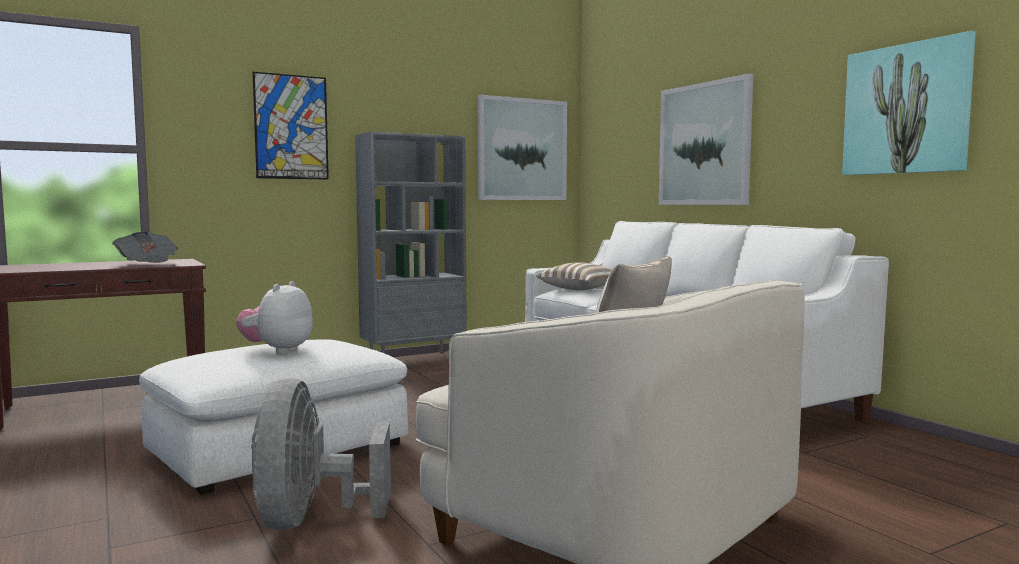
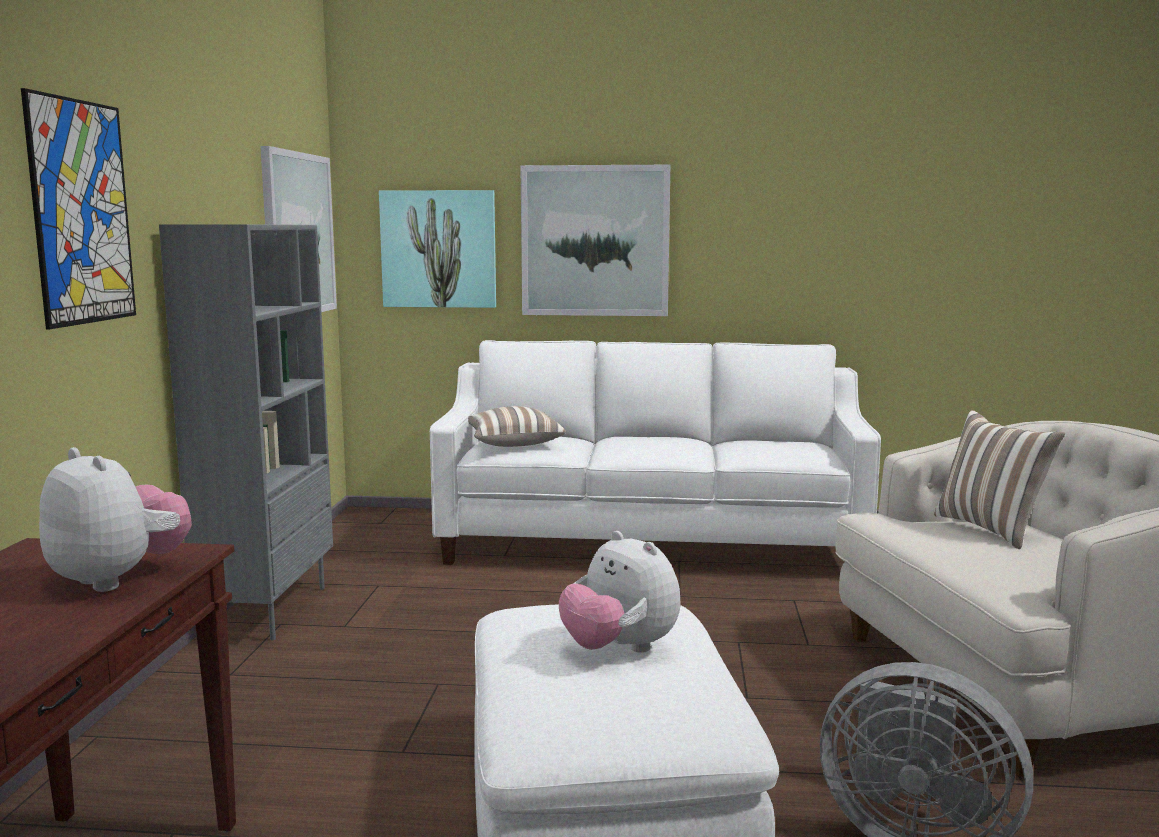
camera: 55 degrees left, 5 degrees up
(148, 265) = (118, 579): newspaper -> plush toy
(905, 109) = (858, 226): picture -> picture (438, 249)

